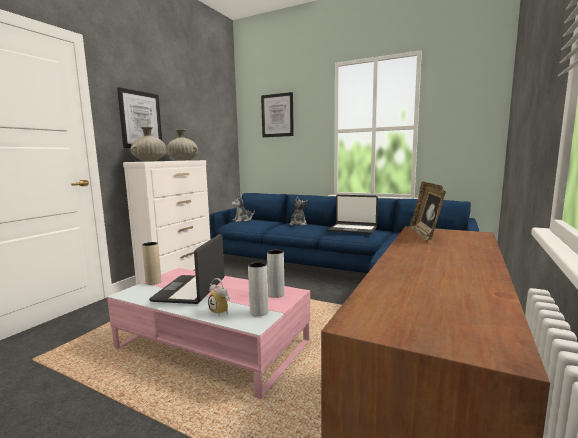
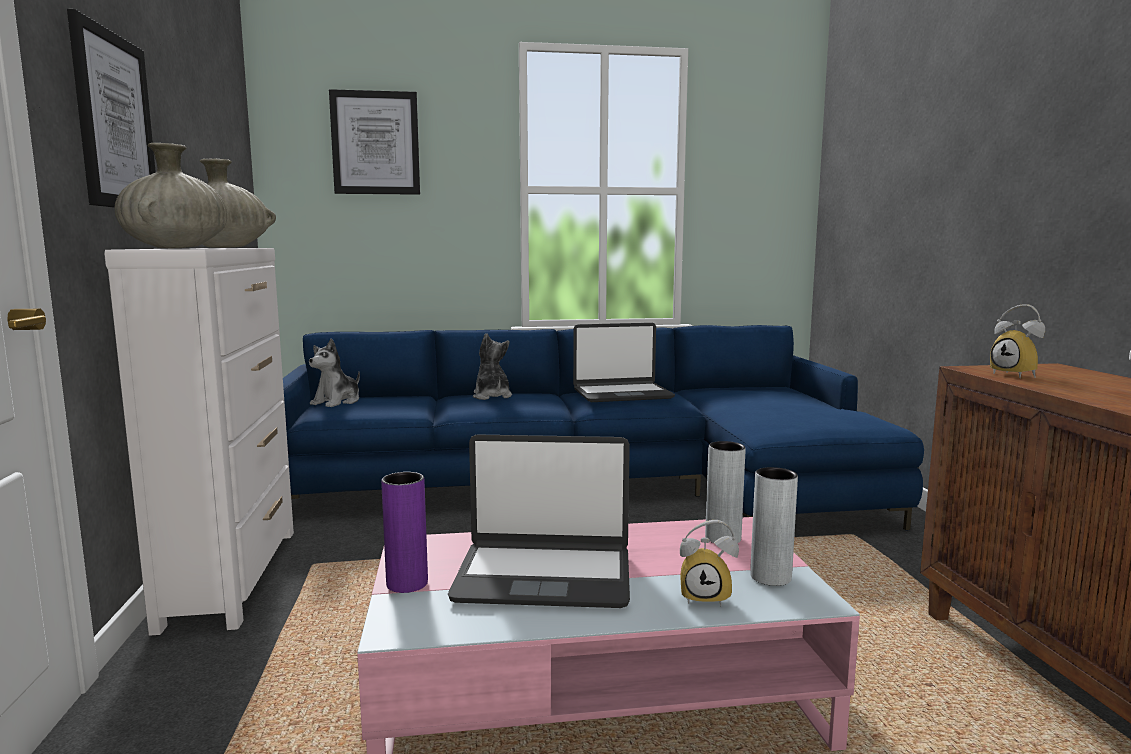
camera: 35 degrees left, 0 degrees up
(153, 282) = (407, 584): beige vase -> purple vase
(191, 290) = (544, 576): laptop -> laptop turned 60 degrees counterclockwise
(425, 234) = (1018, 375): picture frame -> alarm clock

